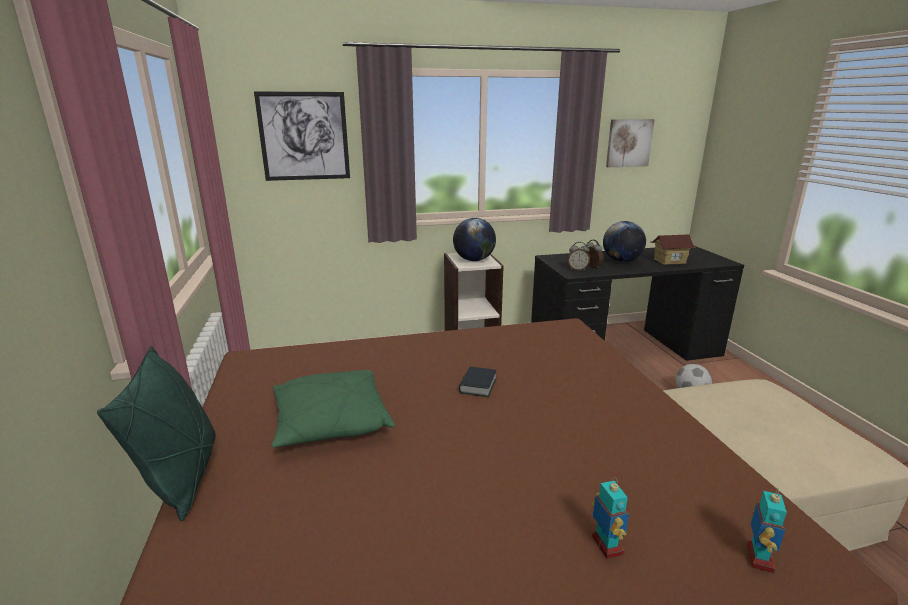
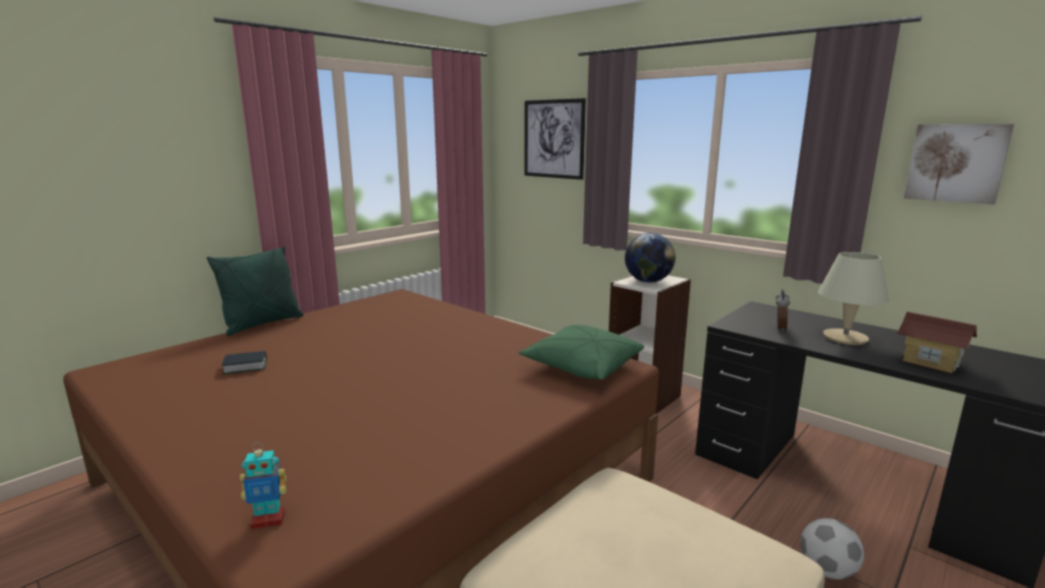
camera: 55 degrees right, 5 degrees down
(331, 423) = (342, 335): green pillow -> green pillow (582, 367)
(477, 385) = (442, 359): book -> book (245, 366)
(577, 269) = (750, 324): alarm clock -> none
(606, 546) = (255, 449): toy robot -> none
(621, 261) = (844, 338): globe -> beige table lamp

